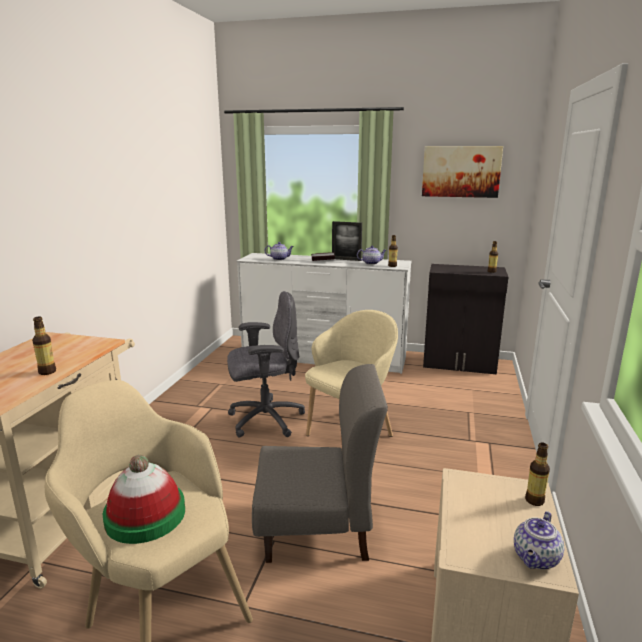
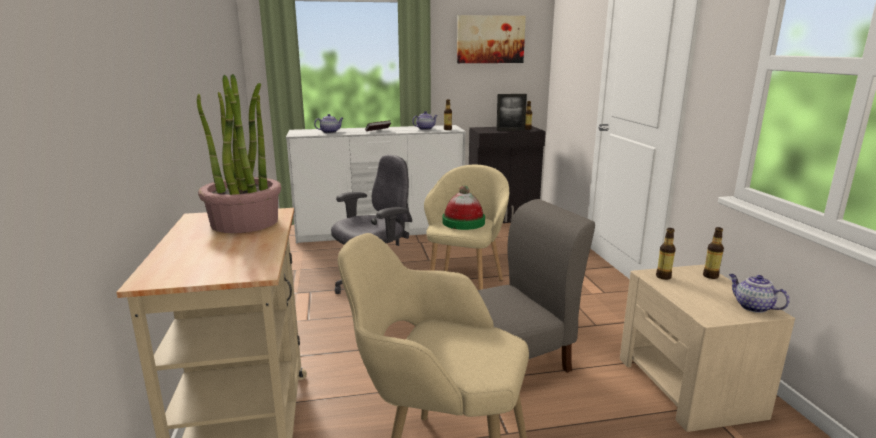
camera: 25 degrees left, 0 degrees up
(47, 372) = (264, 242): bottle -> bottle (663, 277)
(67, 349) = (245, 222): none -> potted plant
(145, 515) = (453, 355): hat -> hat (463, 222)
(346, 259) = (397, 128): picture frame -> picture frame (510, 130)
(536, 559) = (752, 307): teapot -> teapot turned 135 degrees clockwise

